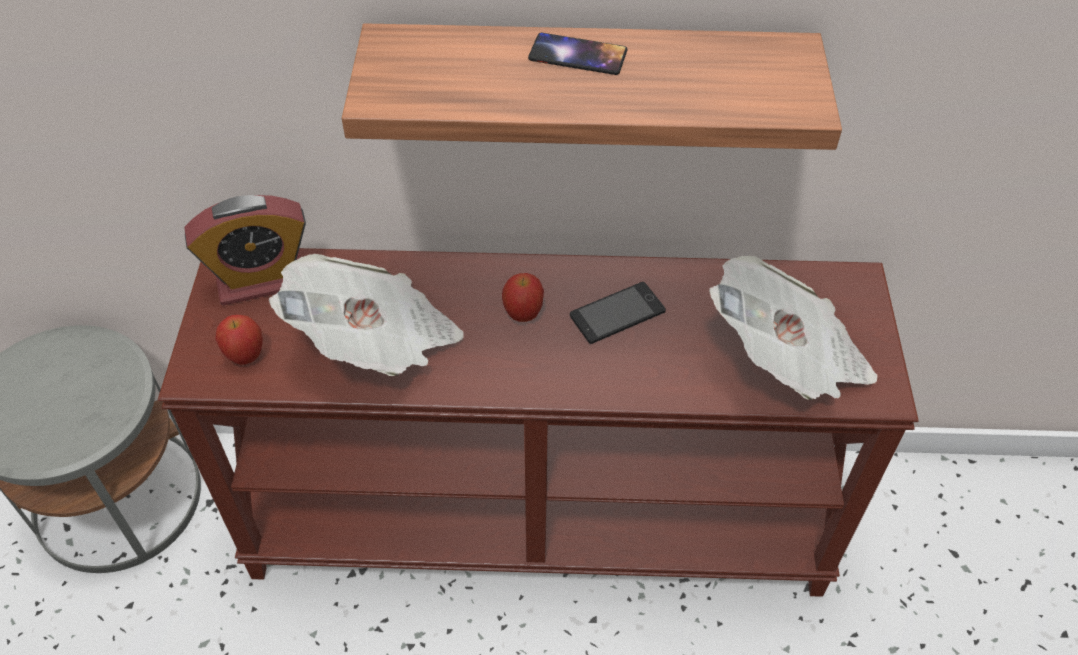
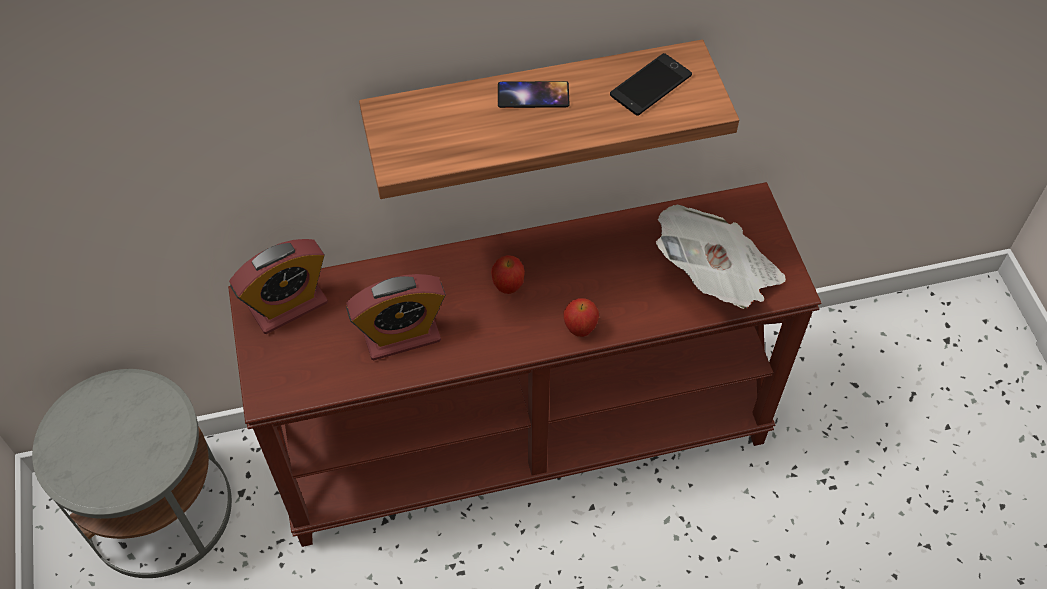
camera: 15 degrees left, 5 degrees up
(245, 356) = (302, 371): apple -> apple (580, 329)
(376, 342) = (401, 335): newspaper -> alarm clock
(617, 313) = (580, 269): phone -> phone (650, 85)

